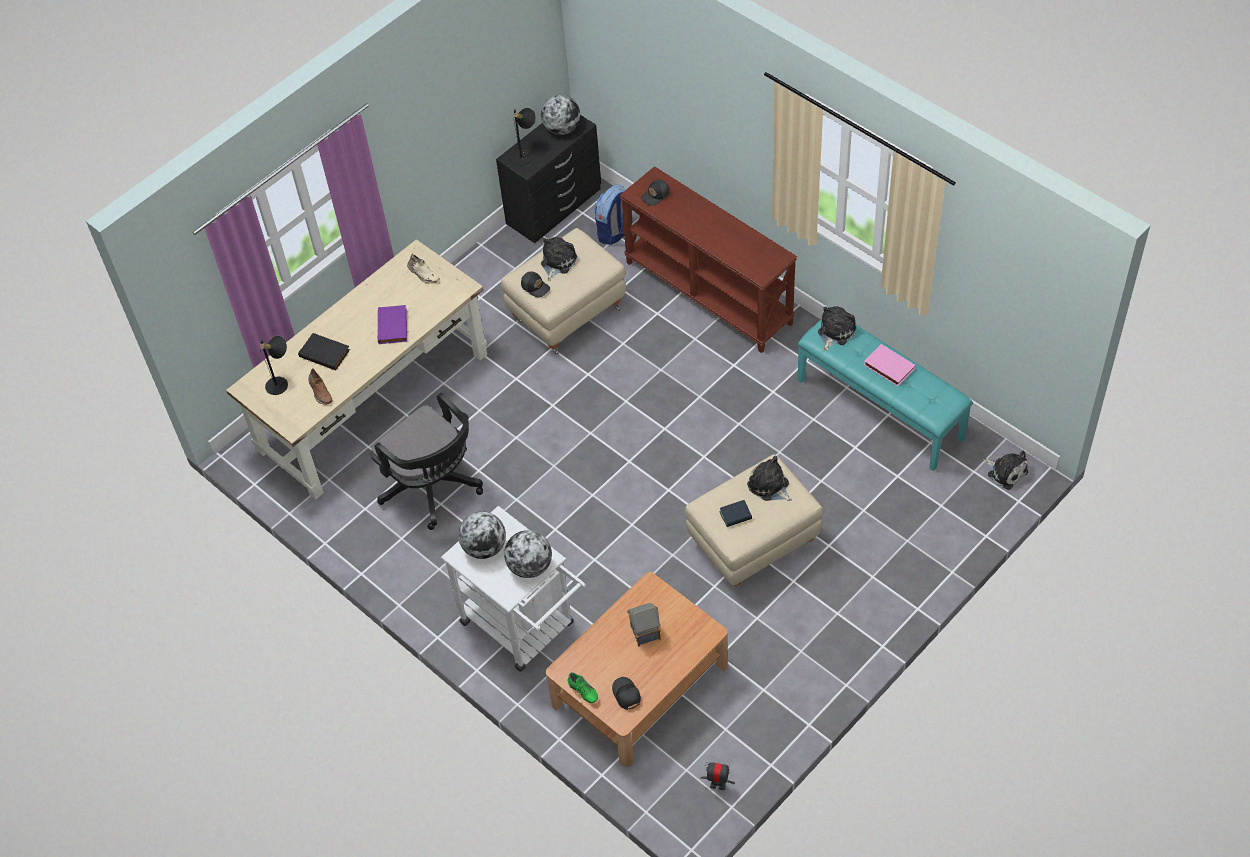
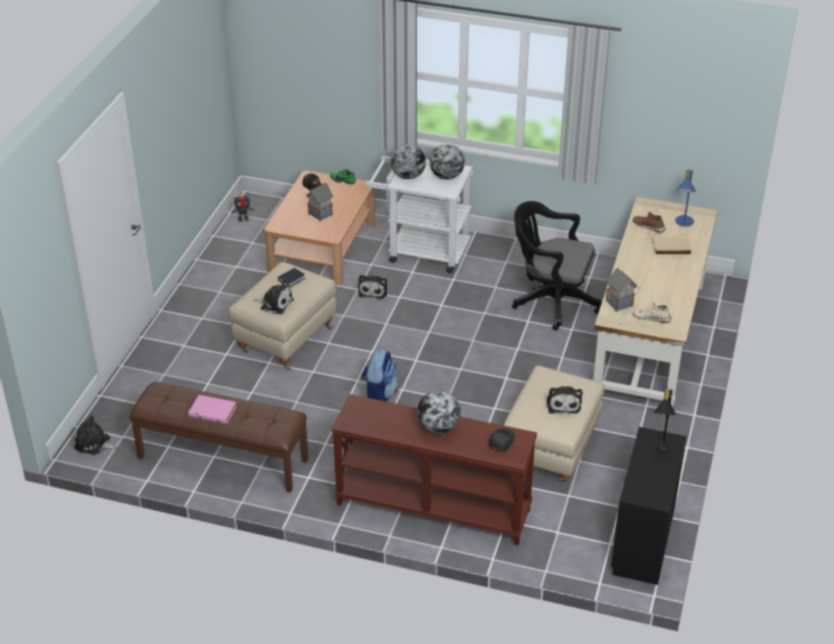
camera: 150 degrees right, 15 degrees down
(280, 383) = (683, 223): black table lamp -> blue table lamp
(325, 353) = (671, 248): black book -> beige book
(393, 326) = (637, 278): purple book -> none
(438, 301) = (619, 304): none -> toy house
(535, 287) = (565, 379): black cap -> none
(562, 129) = (649, 485): globe -> globe (438, 427)
(615, 232) = (563, 535): backpack -> backpack (379, 396)
(835, 332) = (274, 424): plush toy -> plush toy (373, 291)
(881, 408) = (222, 459): turquoise bench -> brown bench

